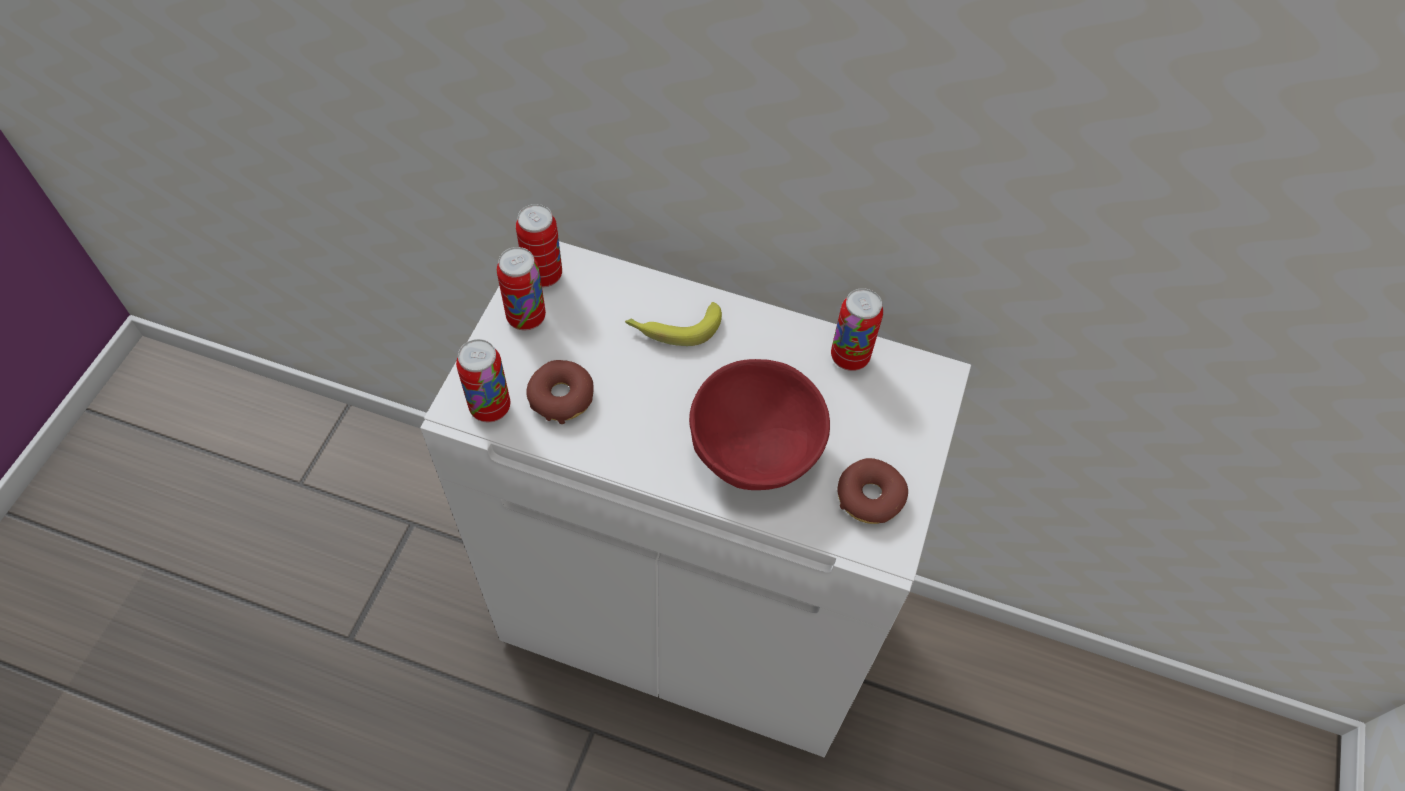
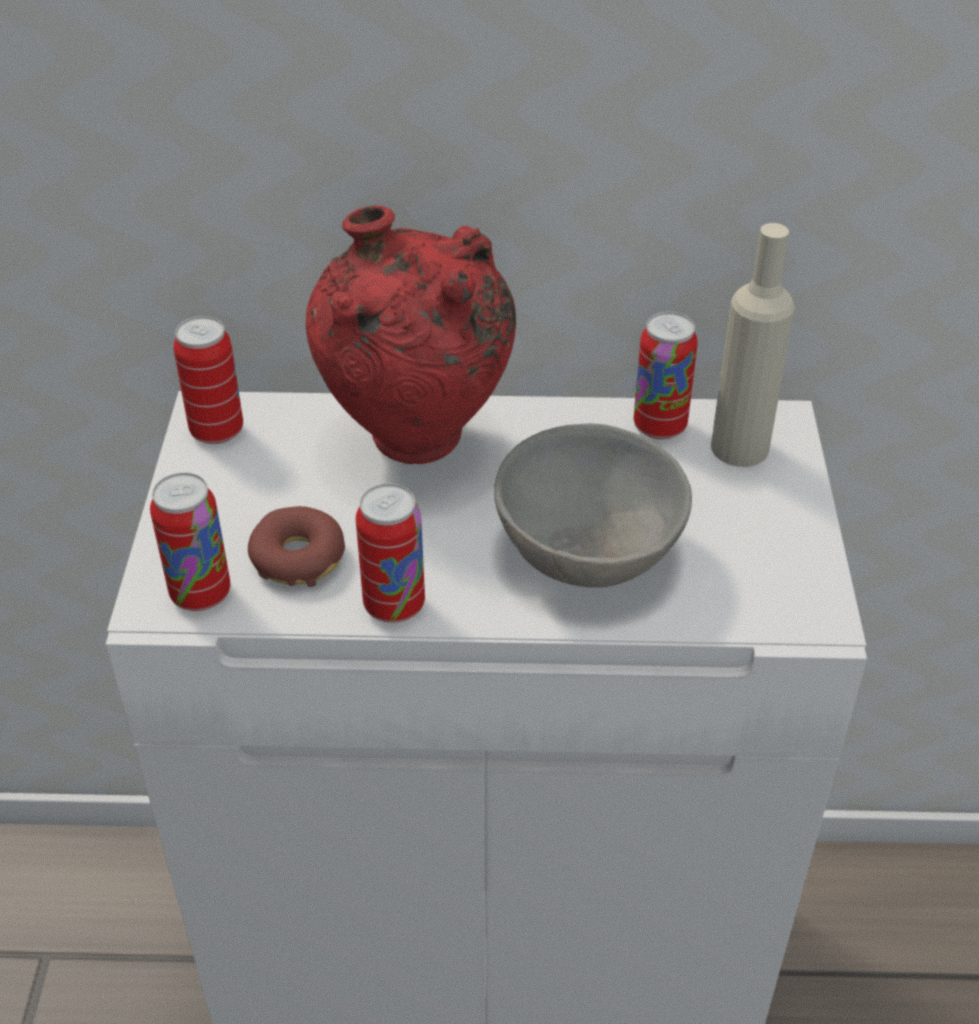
camera: 15 degrees left, 15 degrees down
(526, 317) = (211, 481): can -> can (394, 605)
(673, 328) = (417, 448): banana -> red vase
(757, 450) = (591, 553): red bowl -> grey bowl
(869, 497) = (761, 567): donut -> none
(899, 392) = (739, 447): none -> beige bottle

